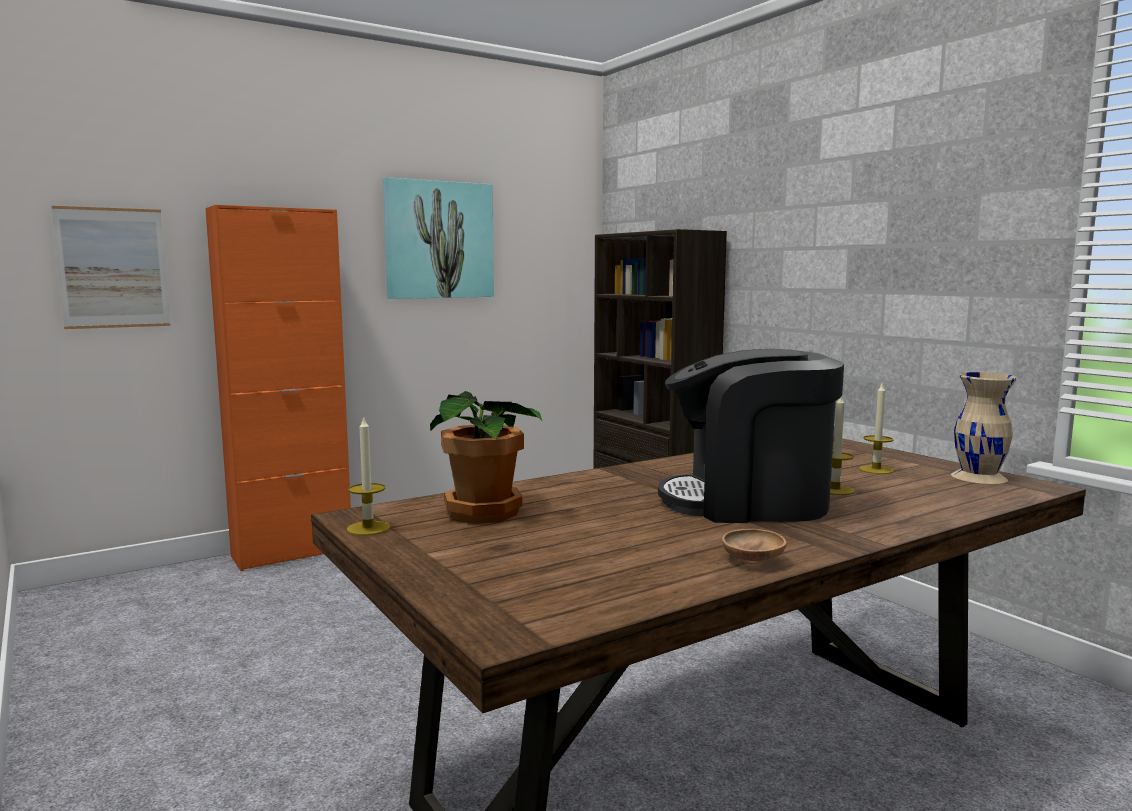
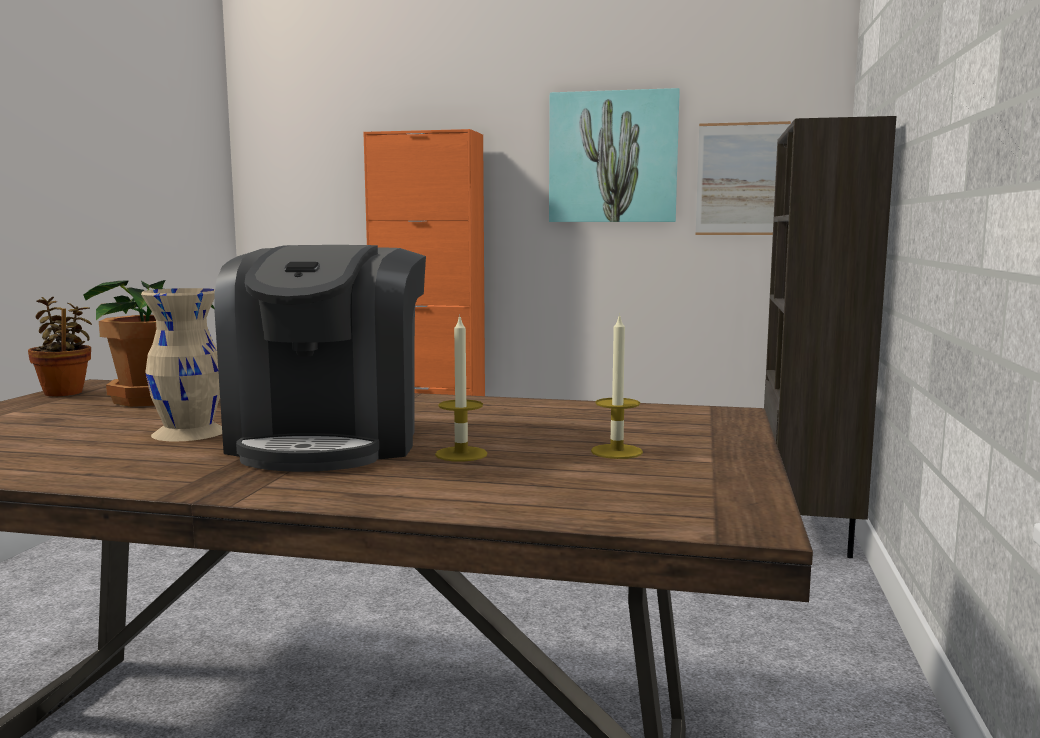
camera: 45 degrees right, 0 degrees up
(113, 268) = (316, 192): picture -> picture (742, 179)
(368, 528) = (65, 392): candle -> potted plant
(748, 502) = (330, 440): coffee machine -> coffee machine turned 135 degrees counterclockwise
(753, 560) = (95, 475): brown bowl -> none
(980, 477) = (714, 492): beige vase -> beige vase (190, 432)

